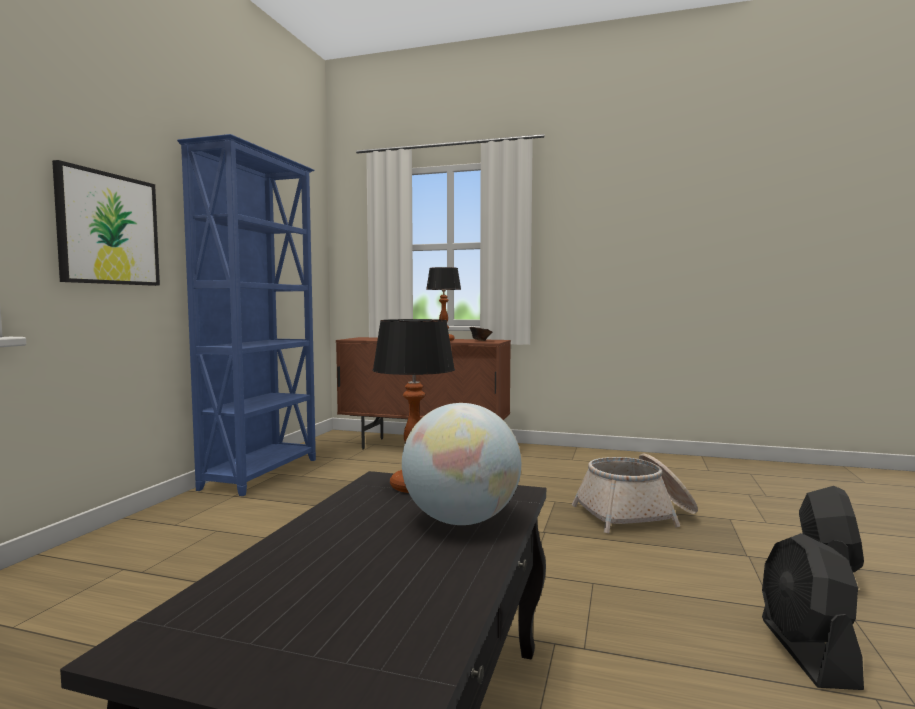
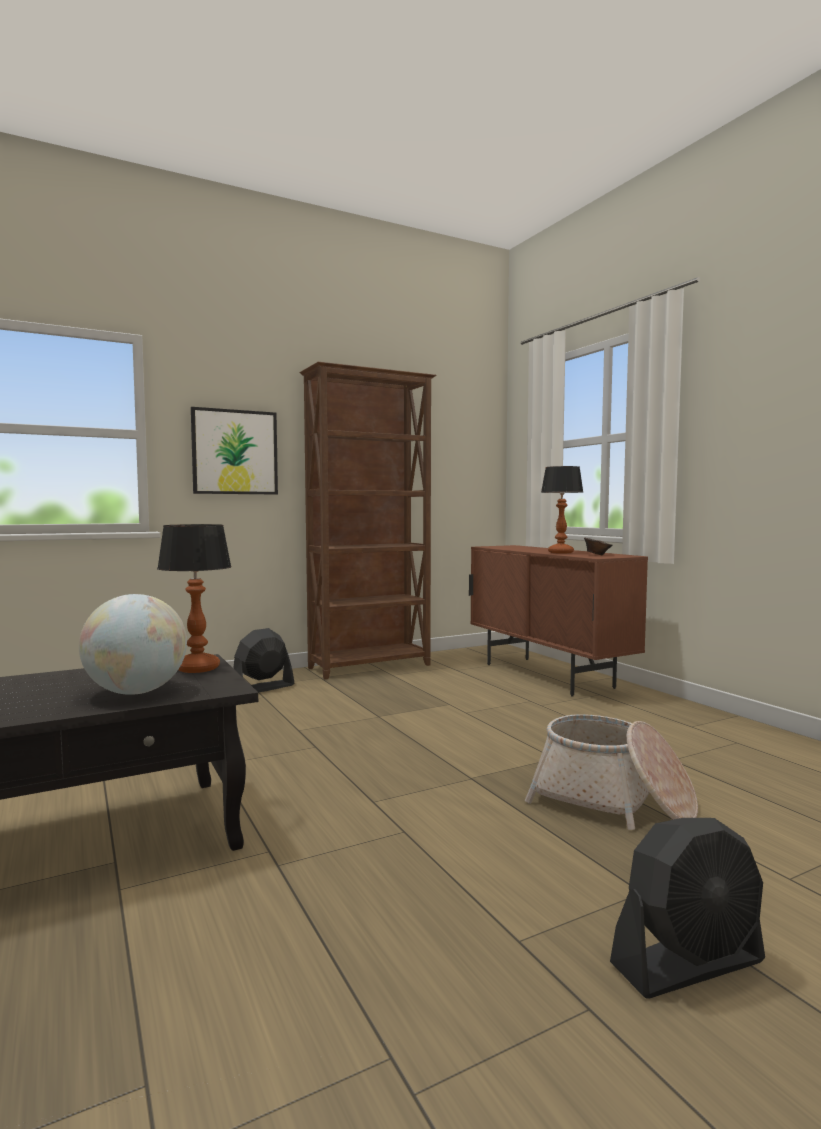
camera: 45 degrees right, 0 degrees up
(263, 474) = (371, 667): blue bookcase -> brown bookcase
(807, 652) = (438, 986): black fan -> black fan (263, 688)

